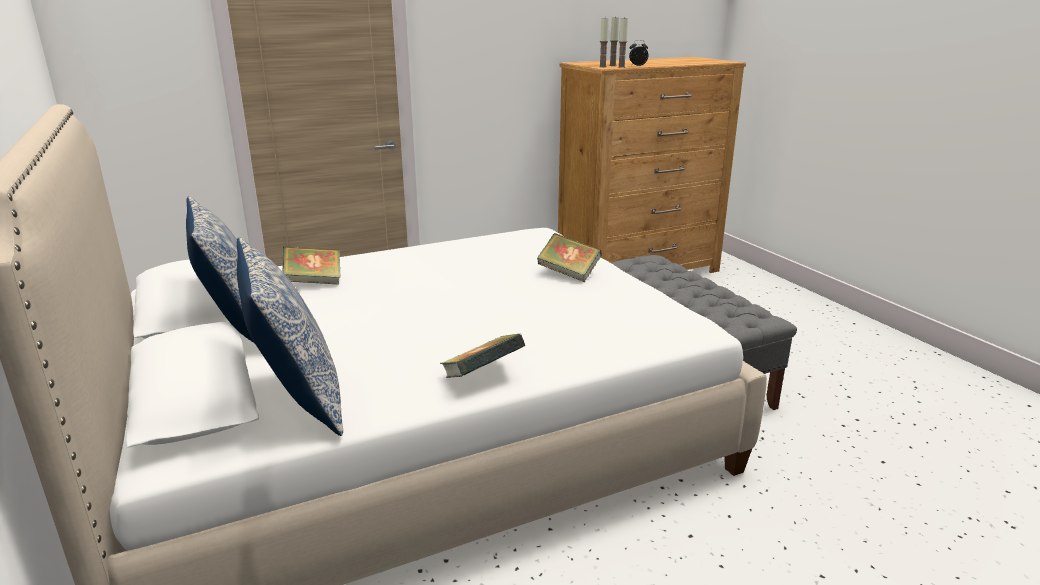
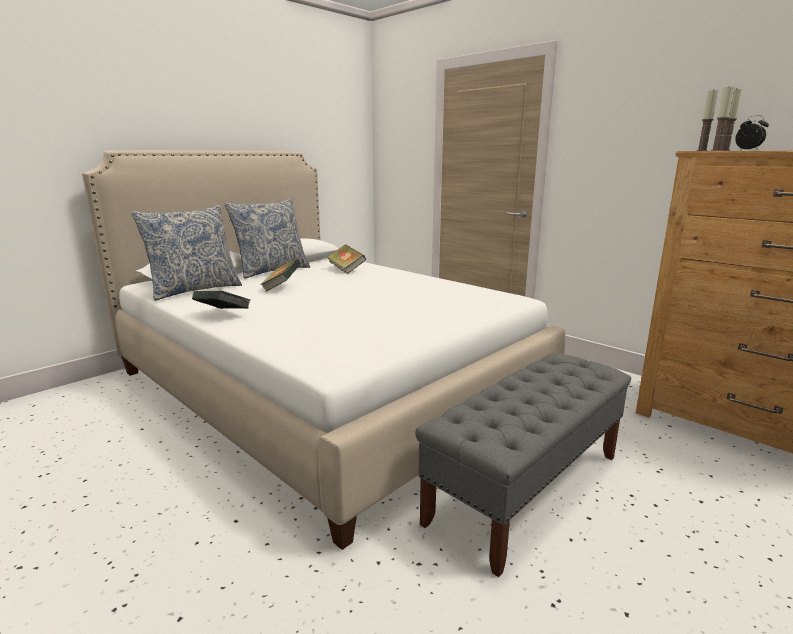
camera: 70 degrees right, 5 degrees down
(568, 273) = (422, 315): book -> book (282, 287)

